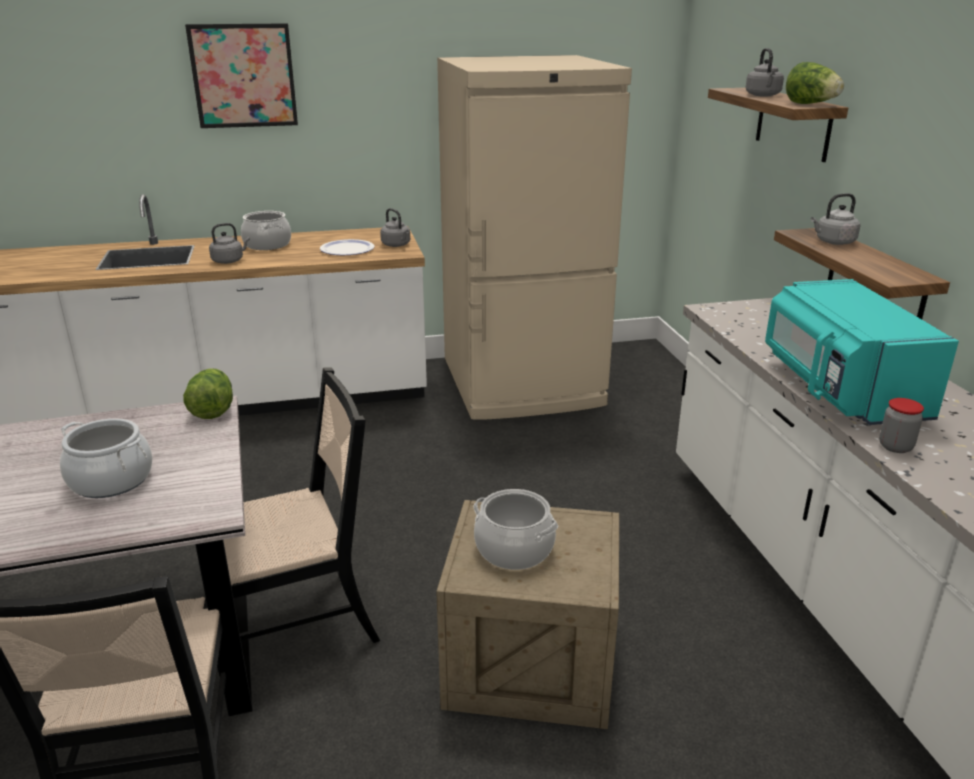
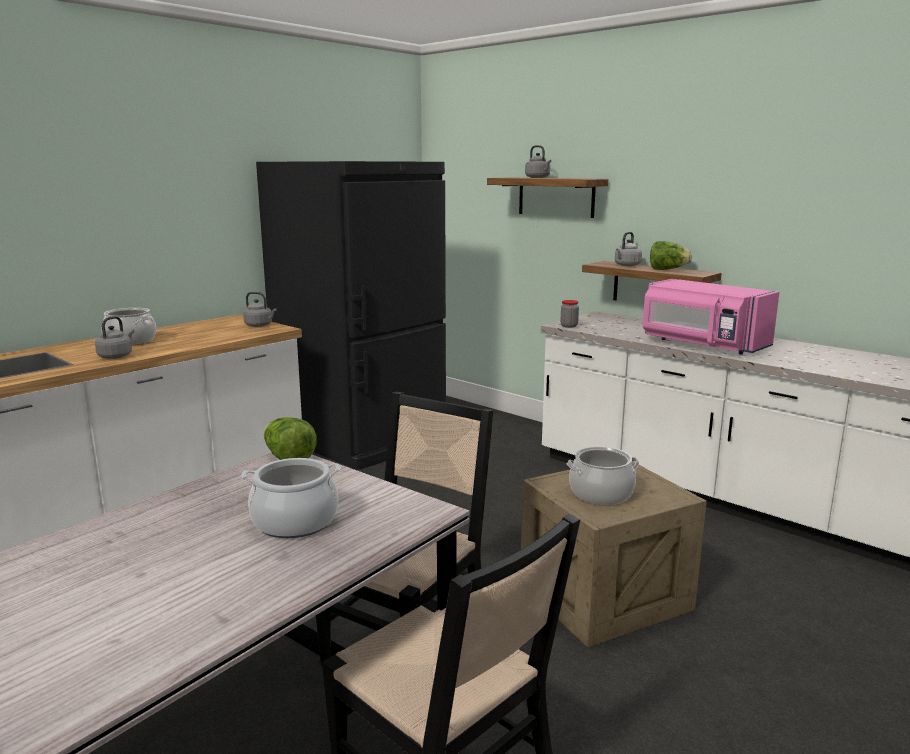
camera: 35 degrees left, 10 degrees down
(243, 76) = (82, 176): picture -> none
(347, 249) = (220, 333): plate -> none
(522, 381) = (363, 436): beige fridge -> black fridge
(810, 104) = (584, 178): lettuce -> lettuce (667, 269)
(839, 389) = (701, 345): turquoise microwave -> pink microwave
(895, 447) = (774, 360): jar -> jar (569, 326)

